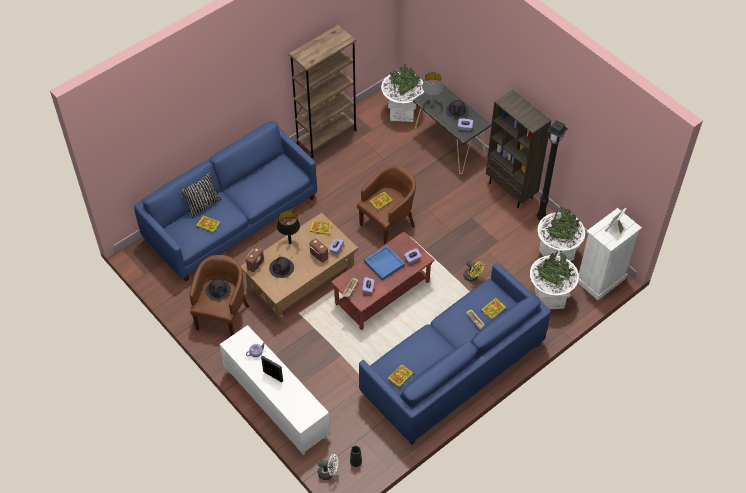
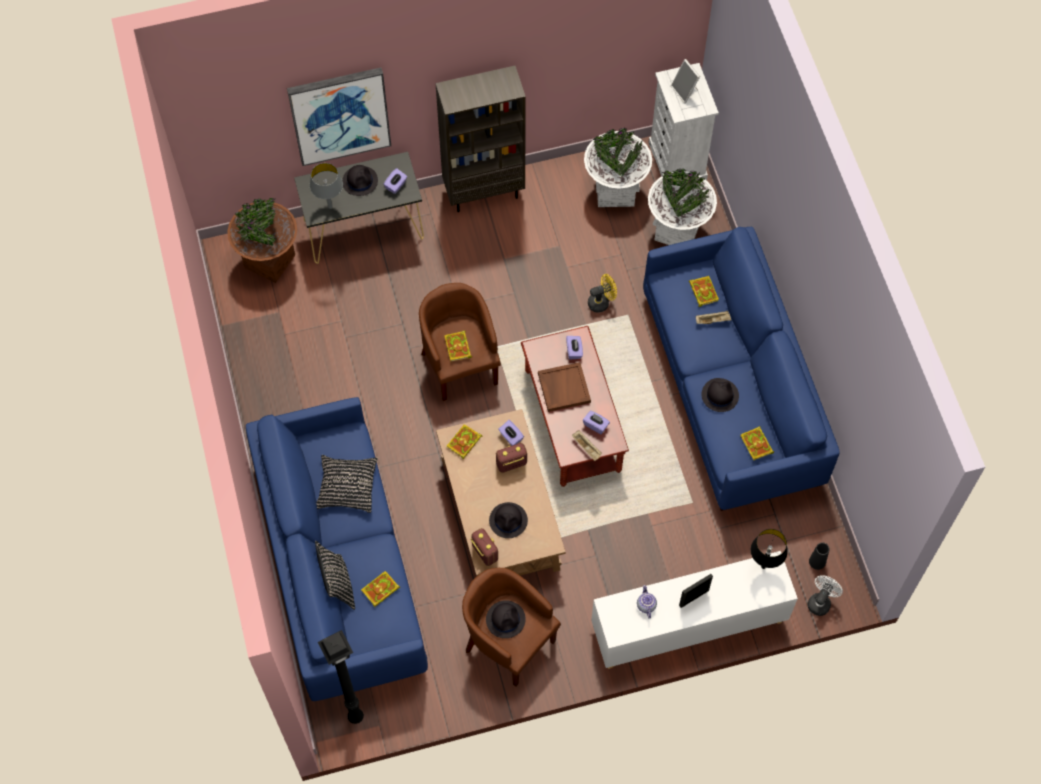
camera: 65 degrees left, 10 degrees up
(263, 185) = (347, 486): none -> black pillow
(290, 242) = (468, 492): black table lamp -> black table lamp (763, 566)
(326, 136) = (257, 377): brown bookcase -> none
(384, 263) = (563, 388): blue tray -> brown tray
(402, 112) = (269, 261): white planter -> brown planter
(424, 344) = (719, 395): none -> black hat
(468, 63) = (340, 115): none -> picture
(540, 217) = (546, 179): black floor lamp -> black floor lamp (354, 716)

